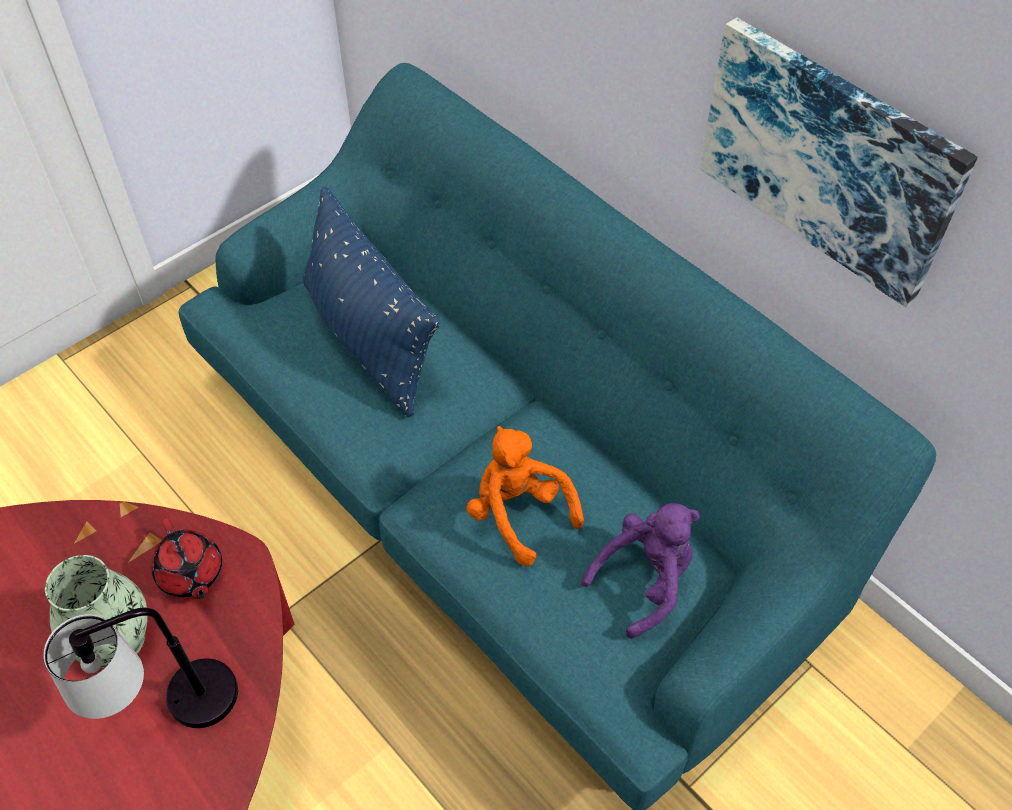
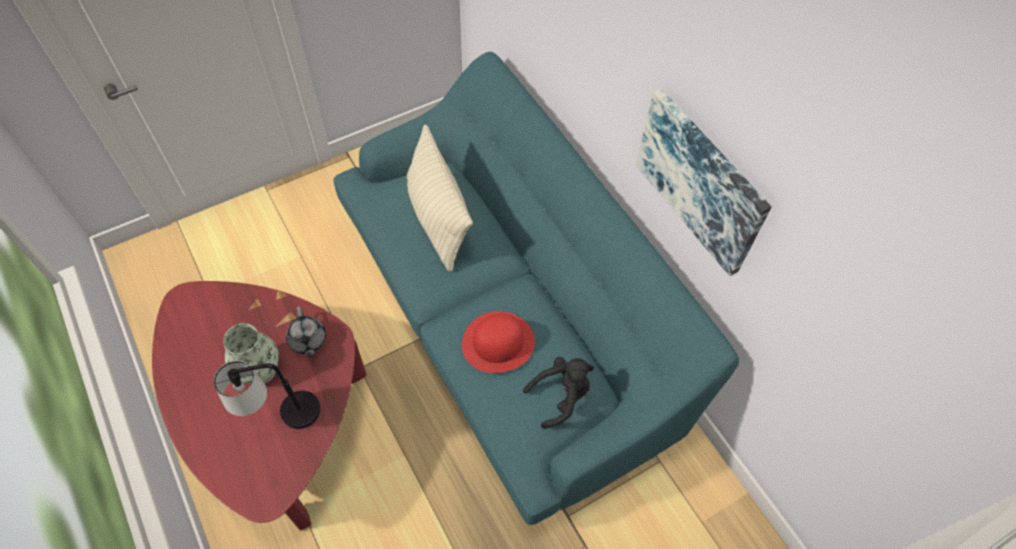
camera: 10 degrees right, 5 degrees up
(191, 574) = (308, 340): red teapot -> grey teapot
(369, 339) = (437, 218): blue pillow -> beige pillow
(518, 514) = (498, 342): orange plush toy -> red hat
(645, 581) = (561, 396): purple plush toy -> black plush toy

